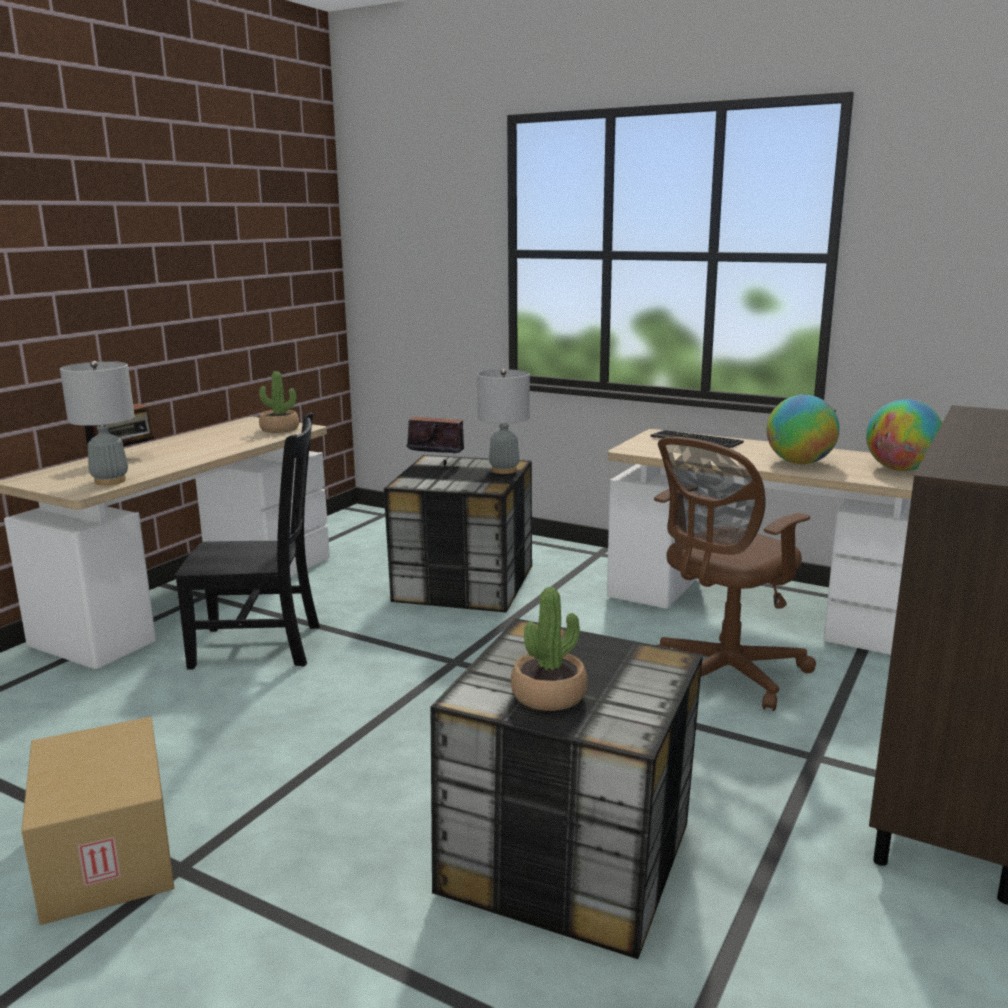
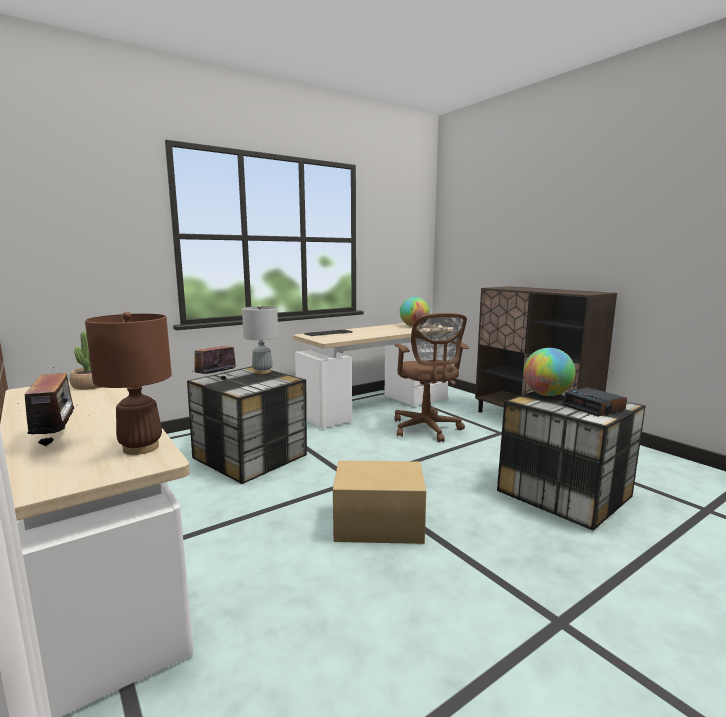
camera: 65 degrees left, 5 degrees down
(104, 855) = (538, 663): cardboard box -> cardboard box (378, 525)
(110, 481) = (140, 448): grey table lamp -> brown table lamp
(261, 646) = (252, 546): black chair -> none
(549, 695) = (594, 407): potted plant -> alarm clock
(799, 463) = (388, 331): globe -> globe (546, 395)

